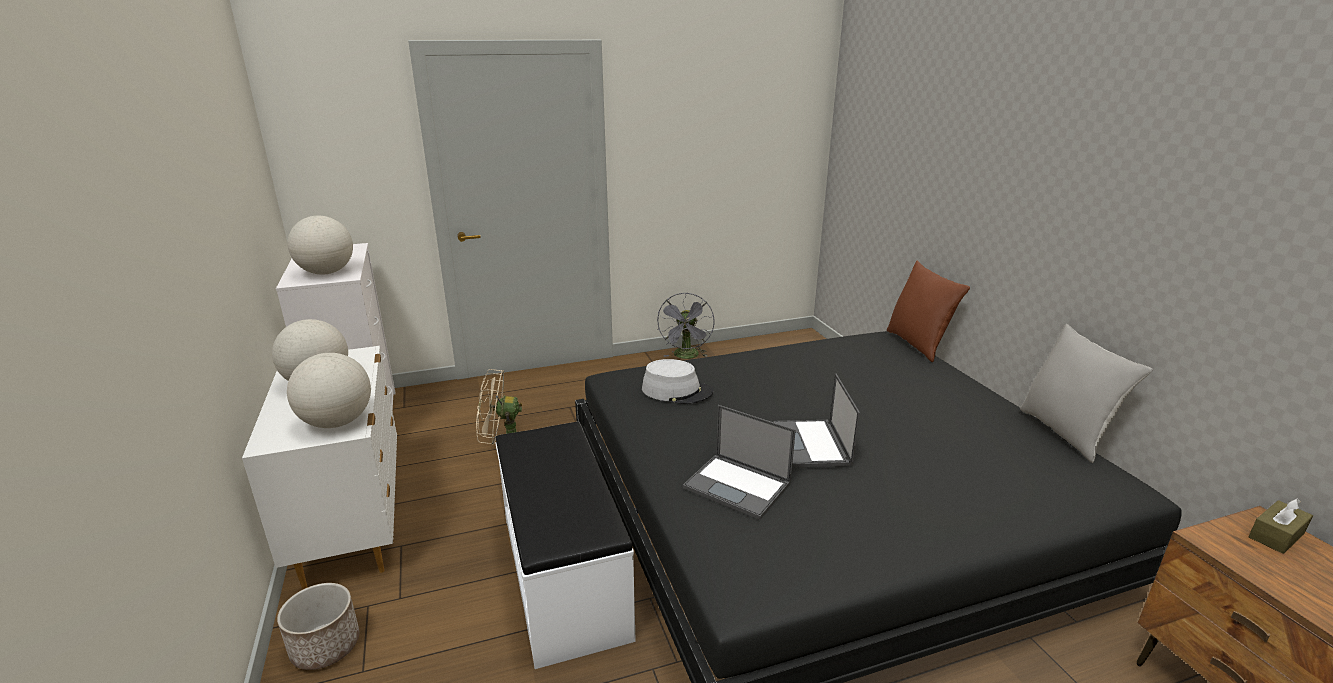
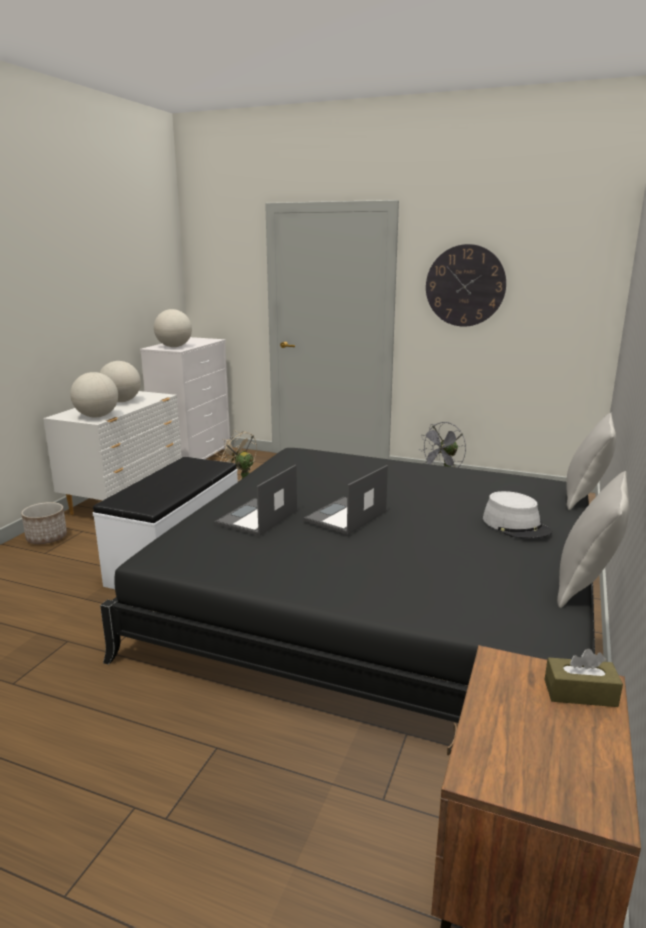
camera: 40 degrees right, 5 degrees down
(677, 391) = (321, 467): grey hat -> grey hat (516, 525)
(684, 139) = (465, 286): none -> wall clock
(738, 486) = (257, 518): laptop -> laptop turned 45 degrees clockwise
(918, 344) = (585, 497): brown pillow -> grey pillow

